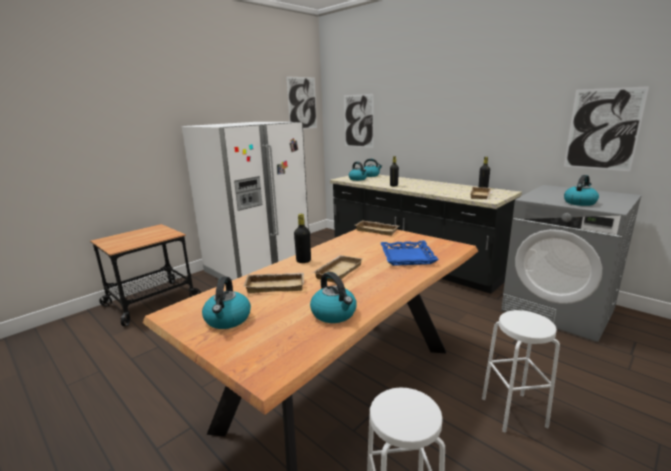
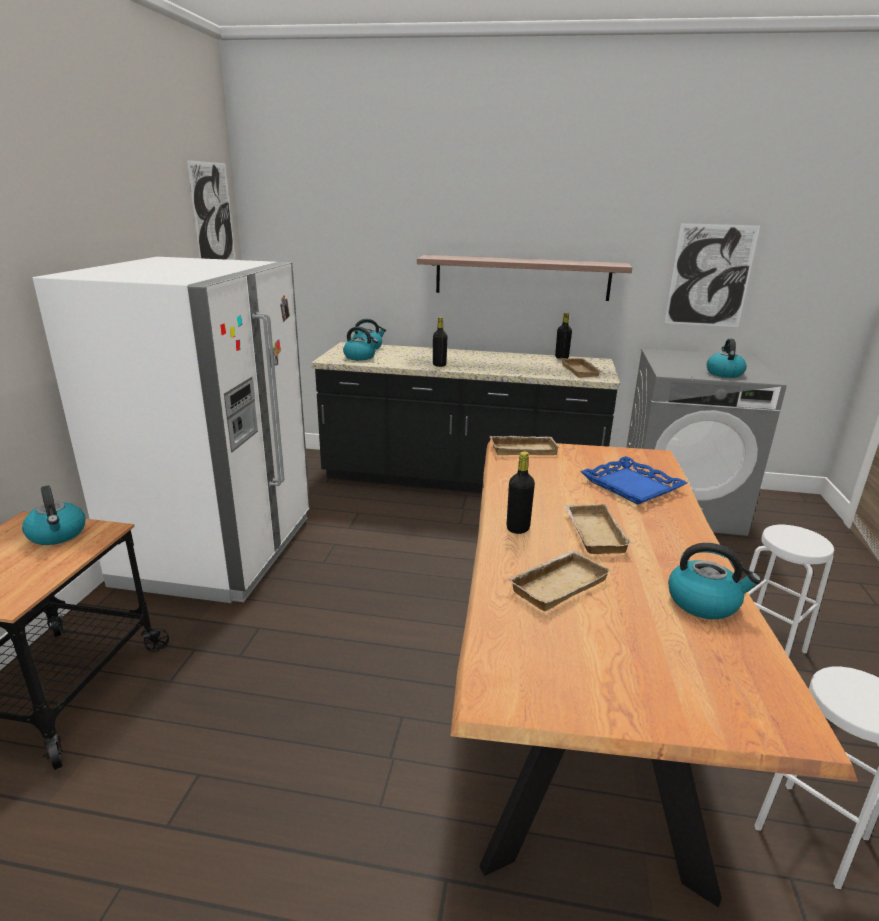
camera: 35 degrees left, 5 degrees up
(228, 319) = (599, 668): kettle -> kettle (58, 534)
(358, 121) = (327, 251): picture -> none
(461, 133) = (522, 277): none -> shelf

